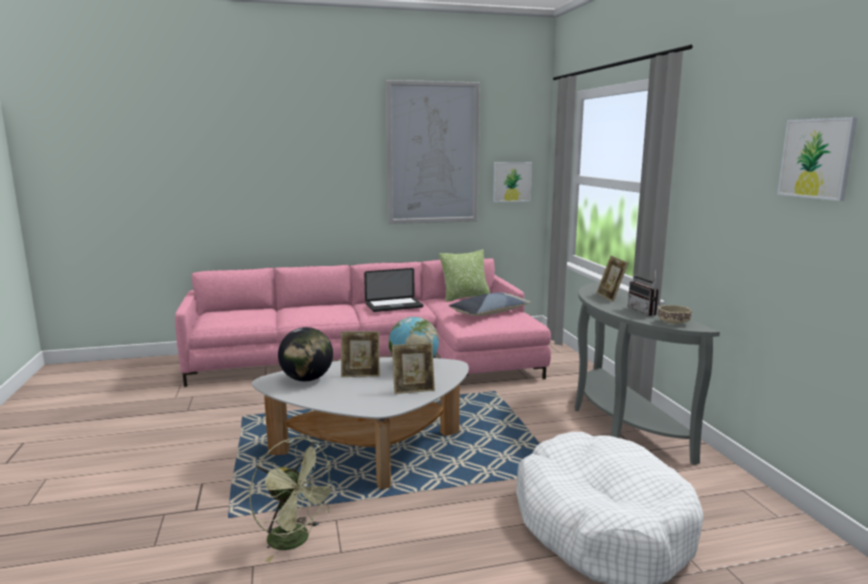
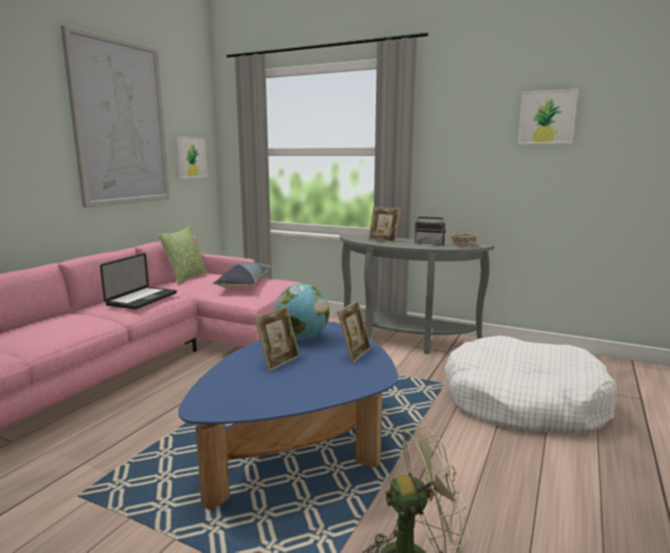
camera: 50 degrees left, 0 degrees up
(307, 379) = (241, 388): globe -> none
(370, 452) = (301, 446): white coffee table -> blue coffee table

